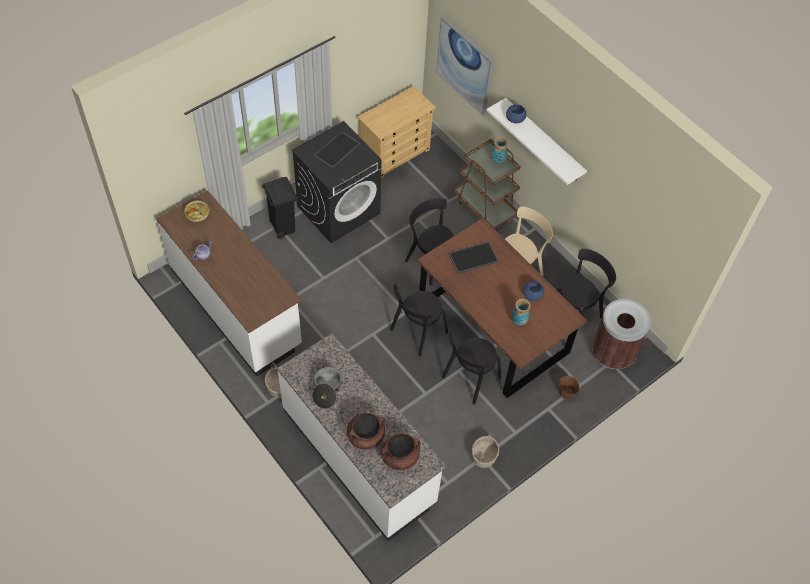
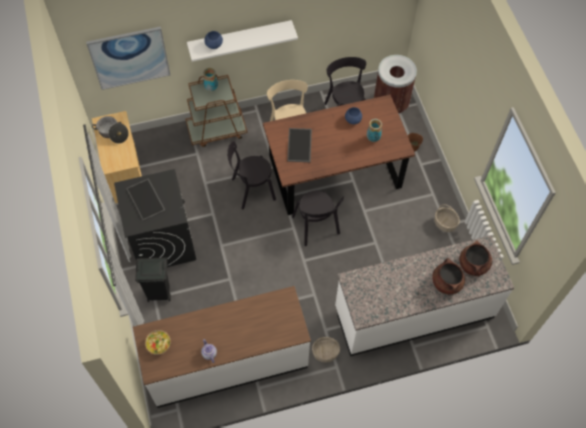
camera: 65 degrees left, 5 degrees up
(326, 390) = (393, 297): cooking pot -> cooking pot (112, 133)
(469, 379) = (375, 206): black chair -> none

